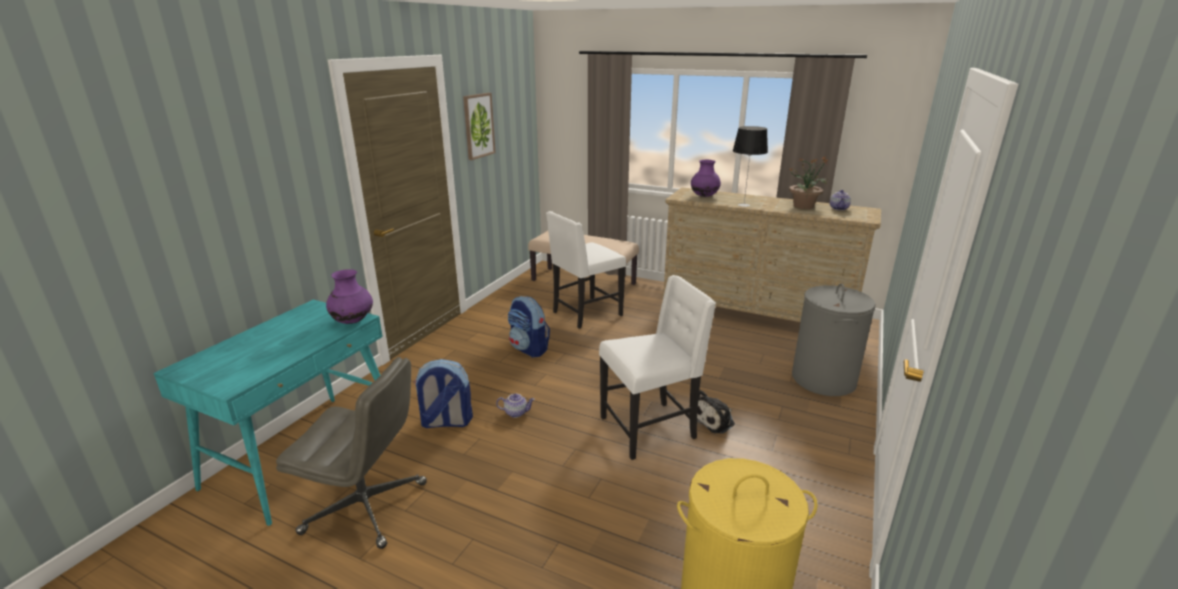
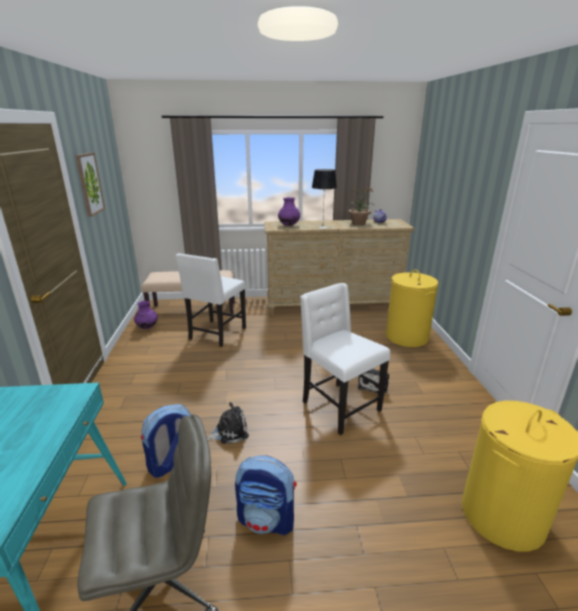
camera: 30 degrees left, 0 degrees up
(353, 321) = (74, 396): purple vase -> purple vase (147, 327)
(516, 412) = (229, 431): teapot -> plush toy
(529, 349) = (194, 374): backpack -> backpack (267, 519)
(650, 428) = (339, 406): white chair -> white chair turned 75 degrees counterclockwise
(823, 379) = (406, 337): grey laundry basket -> yellow laundry basket

